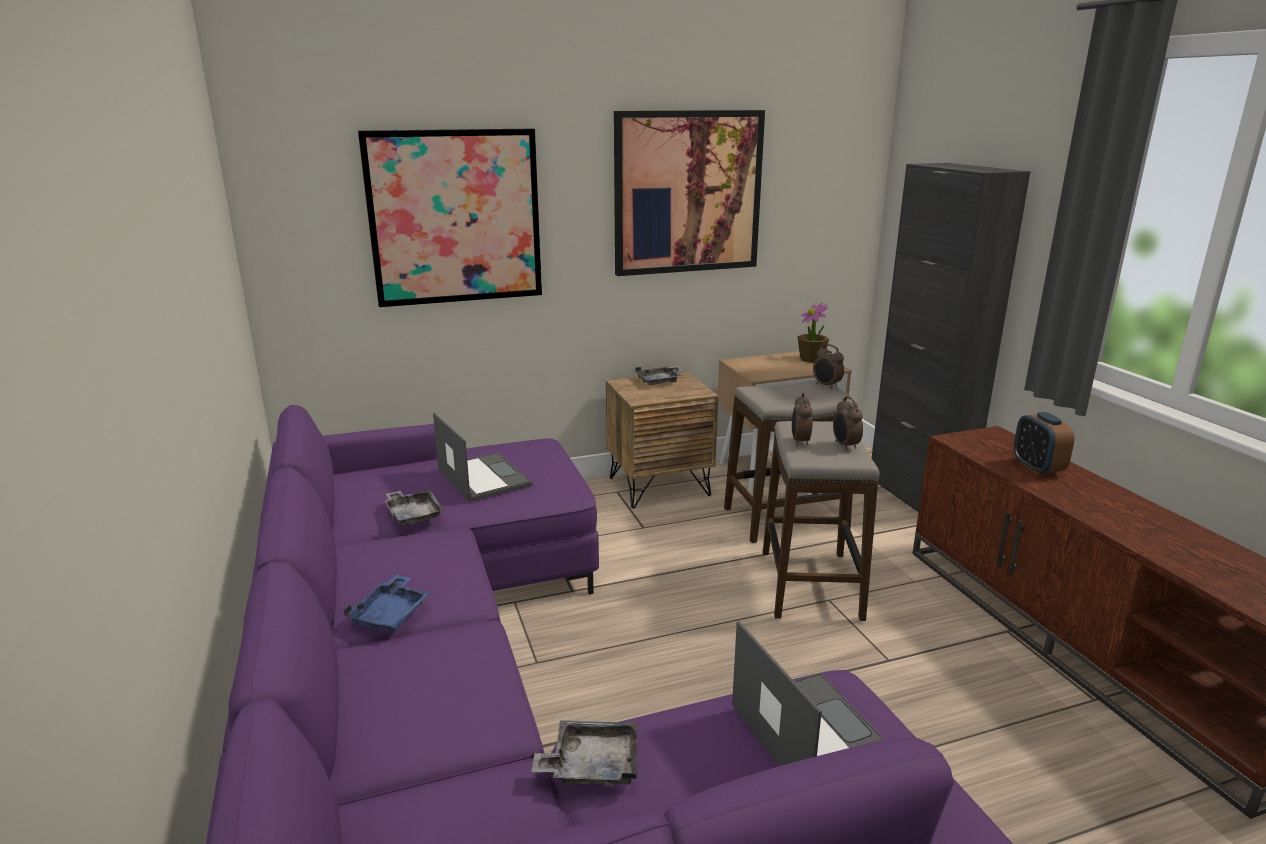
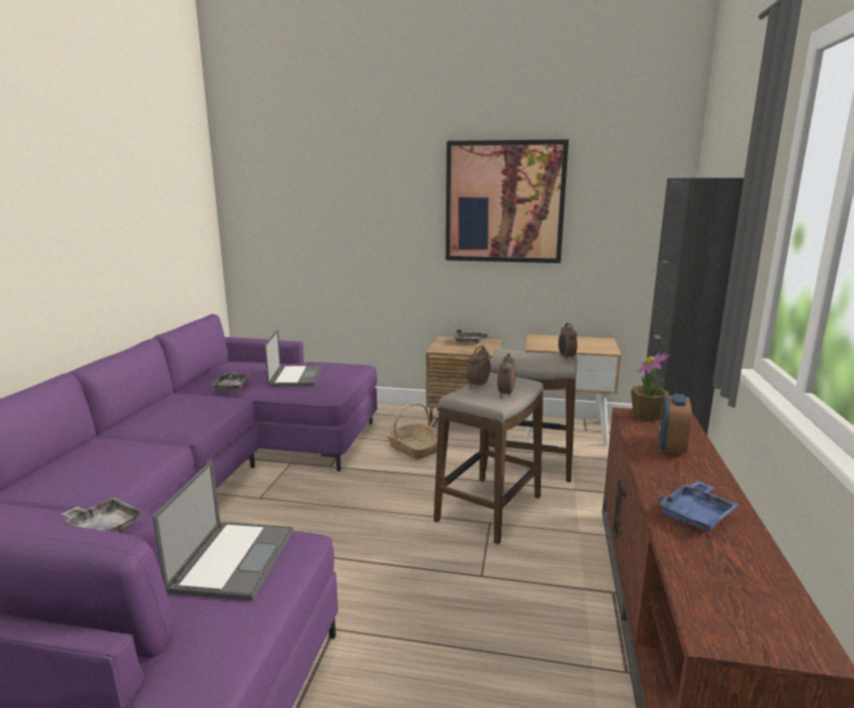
camera: 30 degrees right, 5 degrees down
(391, 614) = (144, 428): blue tray -> blue tray (697, 515)
(455, 217) = (338, 211): picture -> none
(644, 536) = (414, 448): none -> basket
(811, 359) = (600, 343): potted plant -> potted plant (647, 415)

